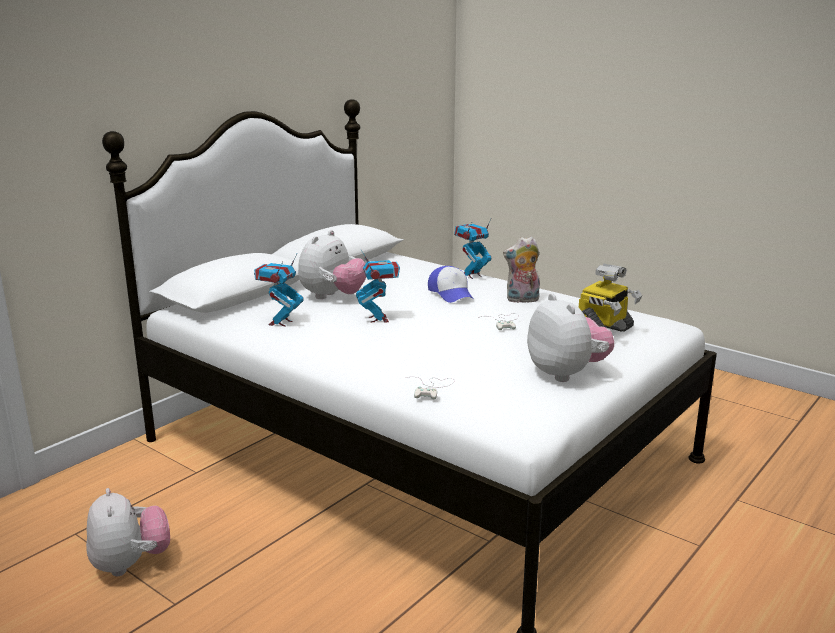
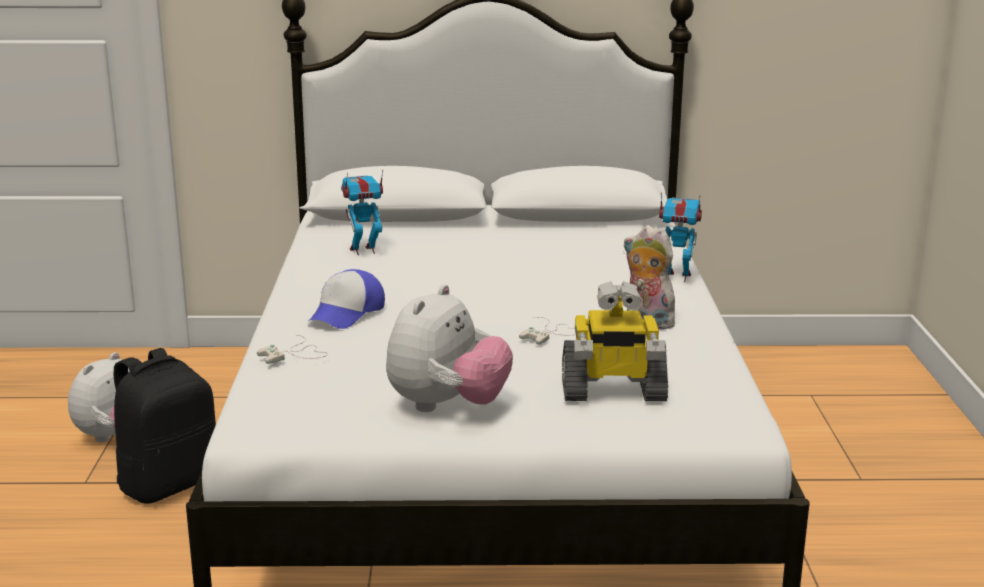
camera: 50 degrees right, 0 degrees up
(240, 565) = (169, 483): none -> black backpack
(332, 297) = (473, 245): plush toy -> none
(379, 319) = (444, 280): toy robot -> none
(451, 293) = (589, 285): cap -> cap (347, 313)

